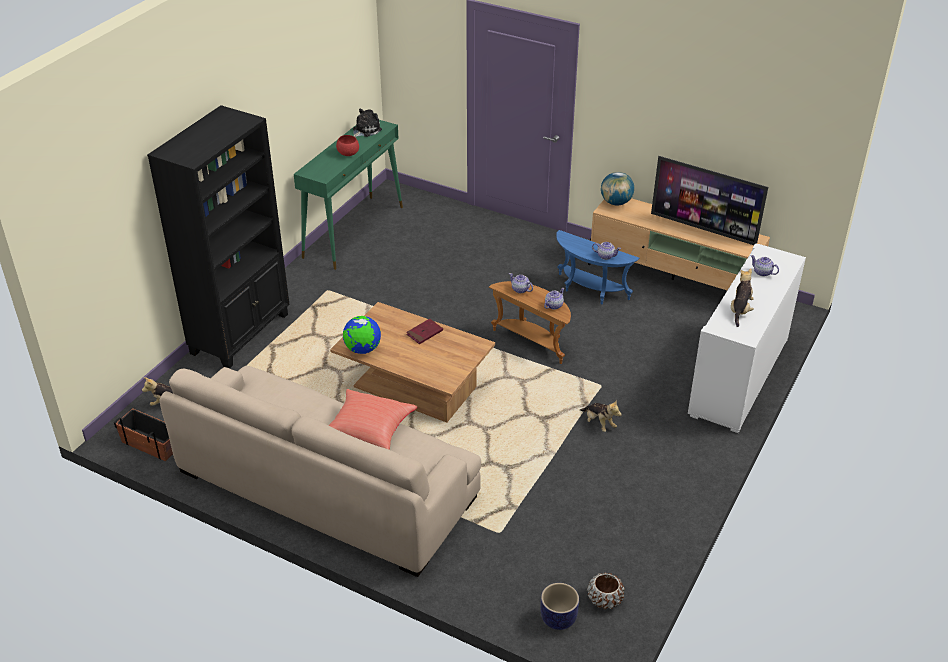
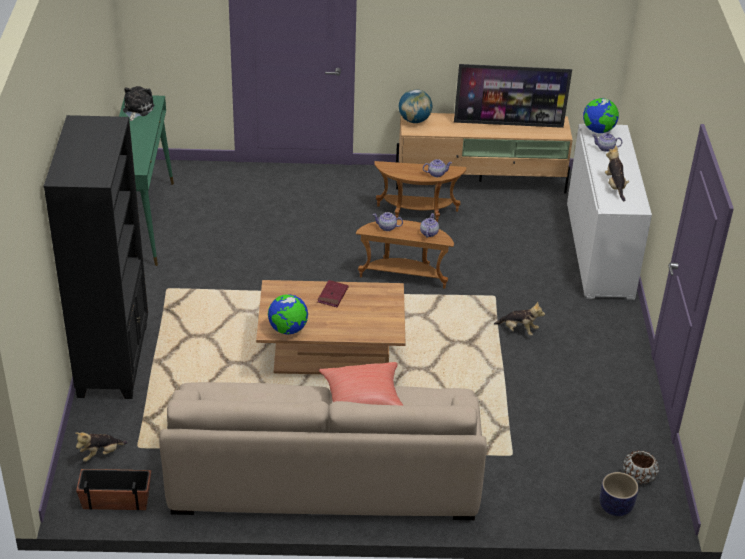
camera: 30 degrees left, 0 degrees up
(348, 153) = (141, 138): red bowl -> none
(589, 291) = (417, 214): blue side table -> brown side table
(769, 254) = (598, 130): none -> globe

